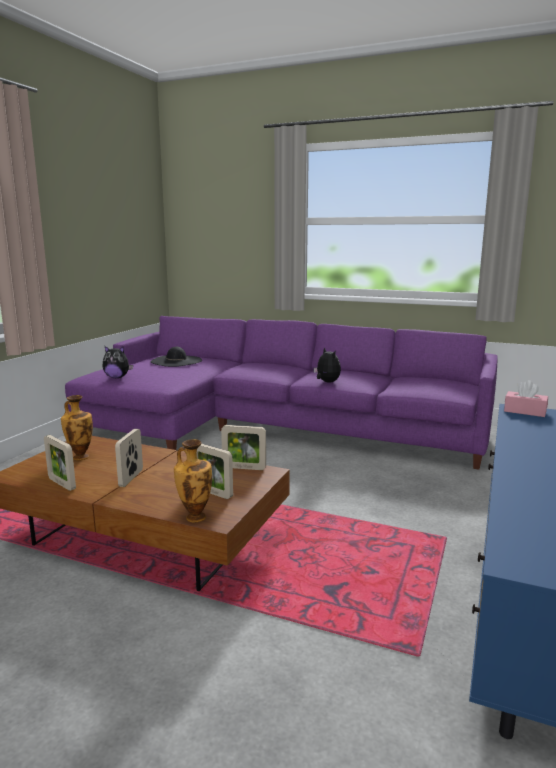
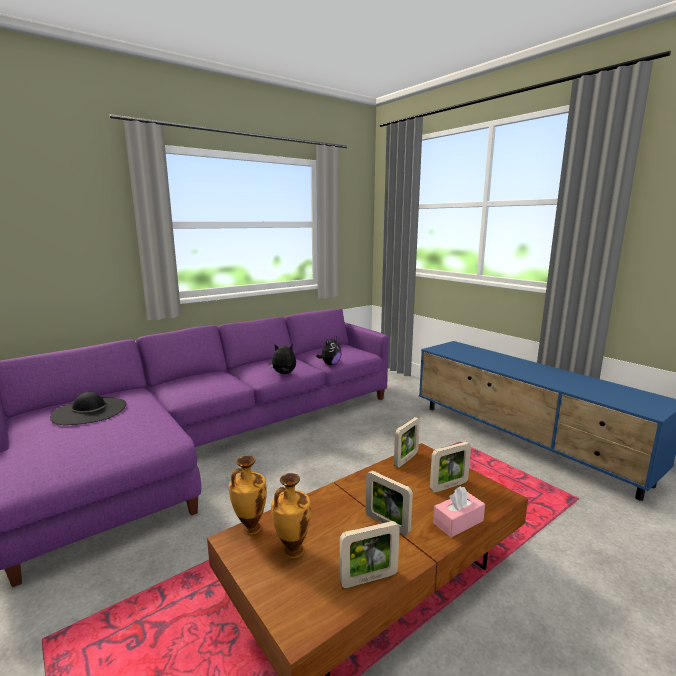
camera: 60 degrees left, 0 degrees up
(117, 377) = (79, 459): plush toy -> plush toy (330, 364)
(195, 517) = (493, 505): vase -> vase (250, 528)
(525, 411) = (441, 349): pink tissue box -> pink tissue box (458, 522)

